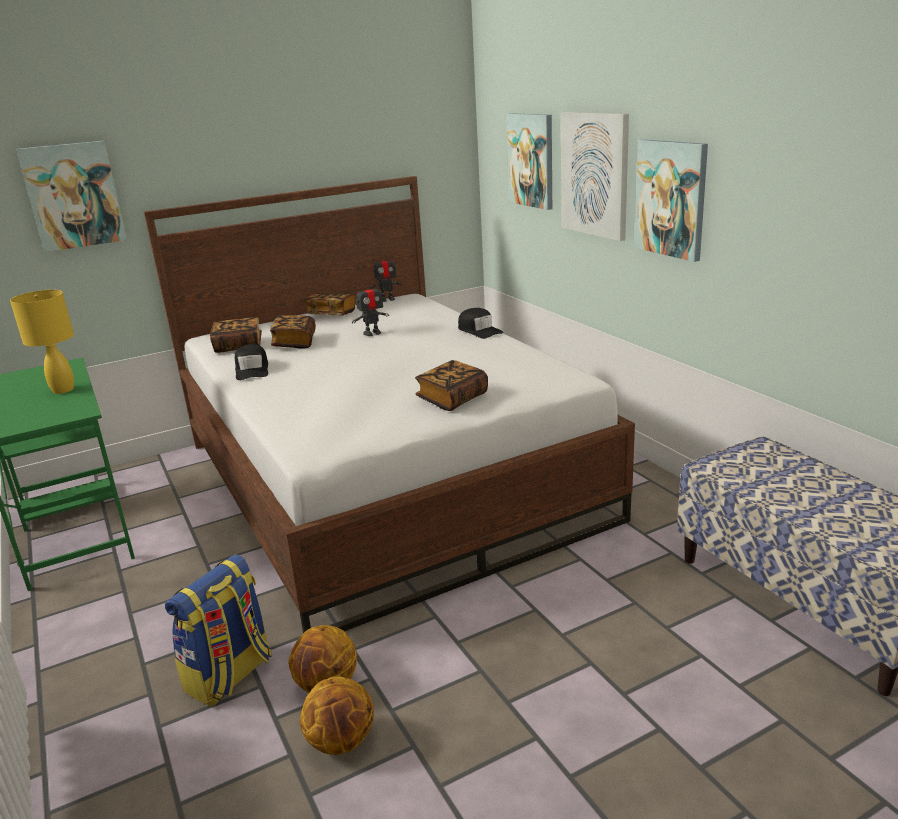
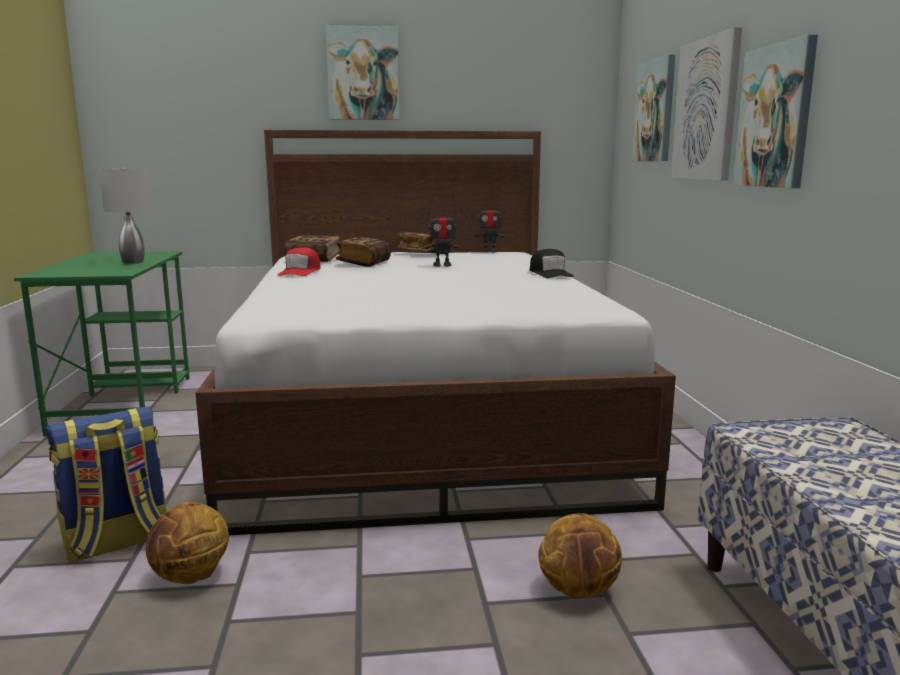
camera: 20 degrees right, 10 degrees down
(63, 389) = (134, 262): yellow table lamp -> grey table lamp
(73, 196) = (207, 108): picture -> picture (363, 74)
(252, 369) = (300, 272): black cap -> red cap
(342, 741) = (149, 635): basketball -> basketball (579, 591)
(452, 399) = (451, 305): book -> none

